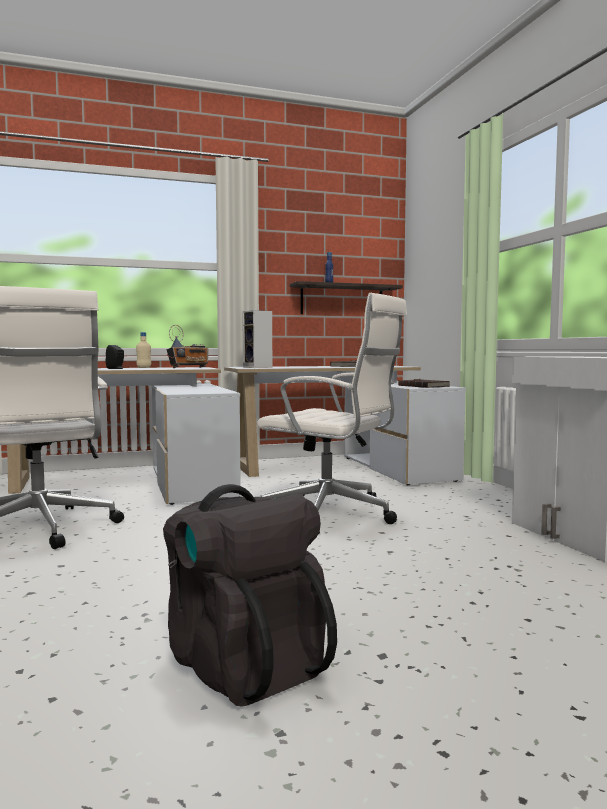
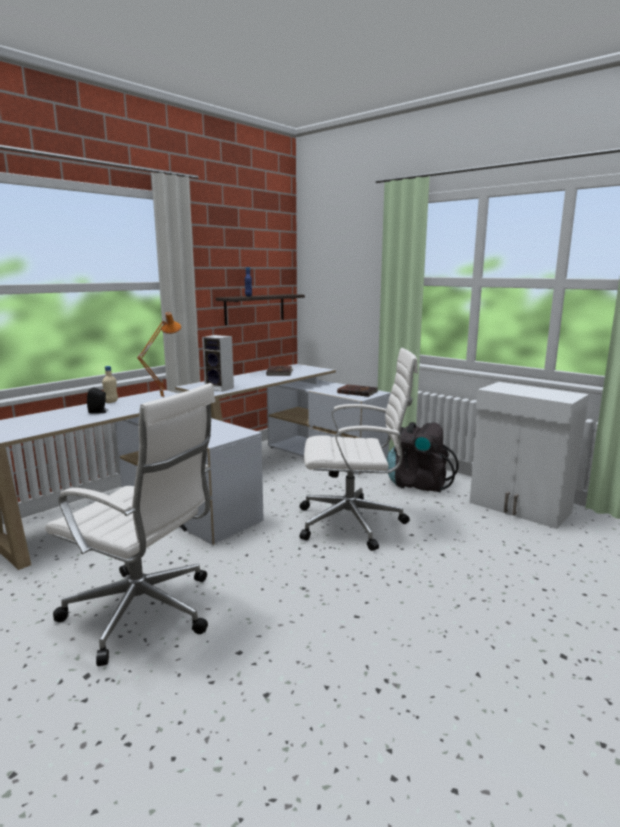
camera: 30 degrees left, 10 degrees up
(189, 368) = (161, 398): radio -> orange table lamp
(243, 664) = (510, 698): black backpack -> black backpack (418, 484)

